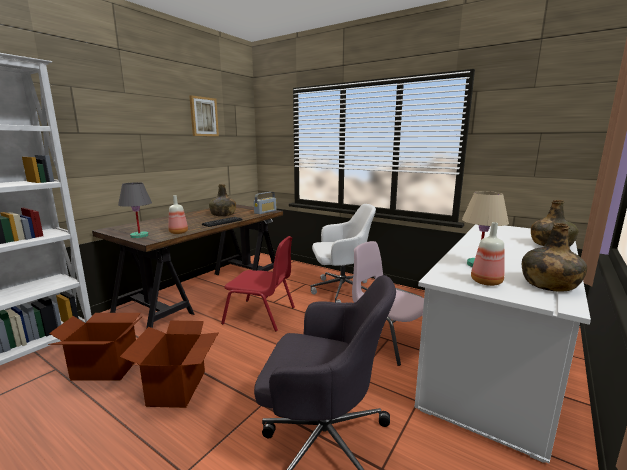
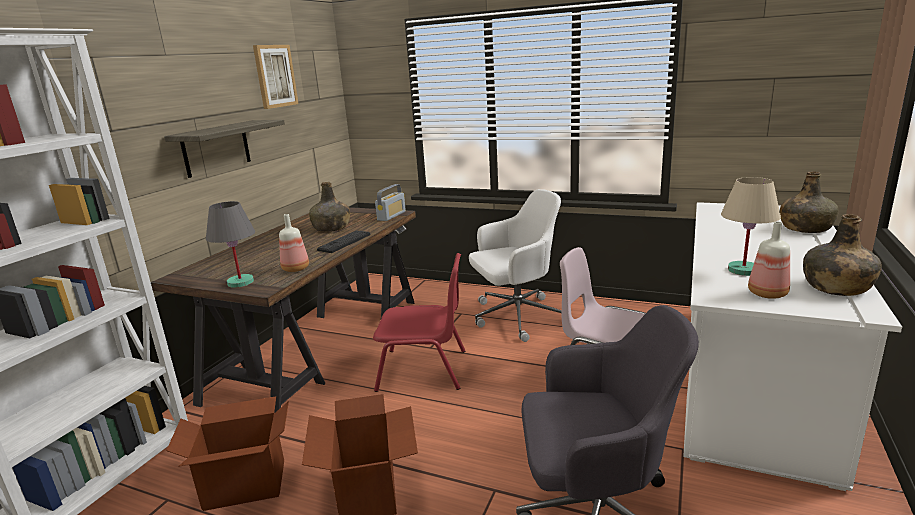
camera: 10 degrees left, 5 degrees up
(153, 155) = (216, 148): none -> shelf

